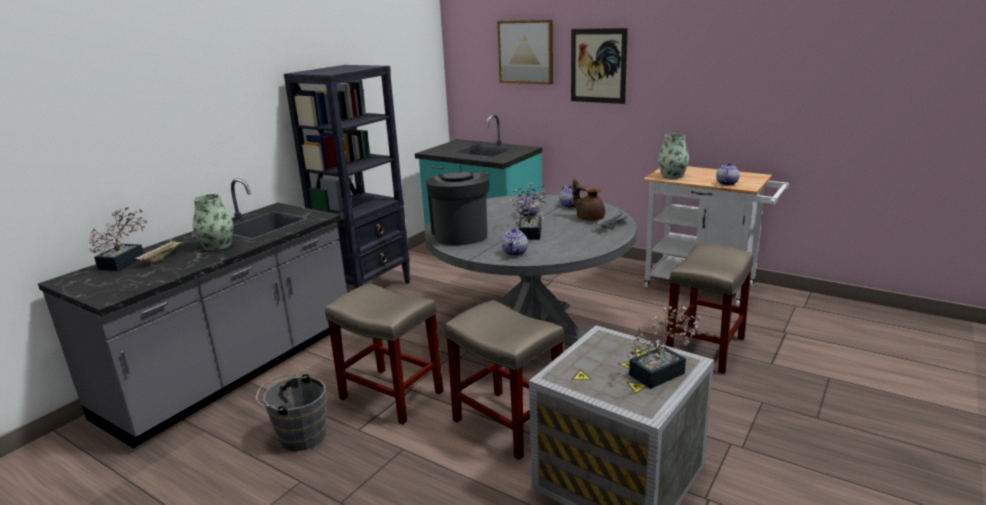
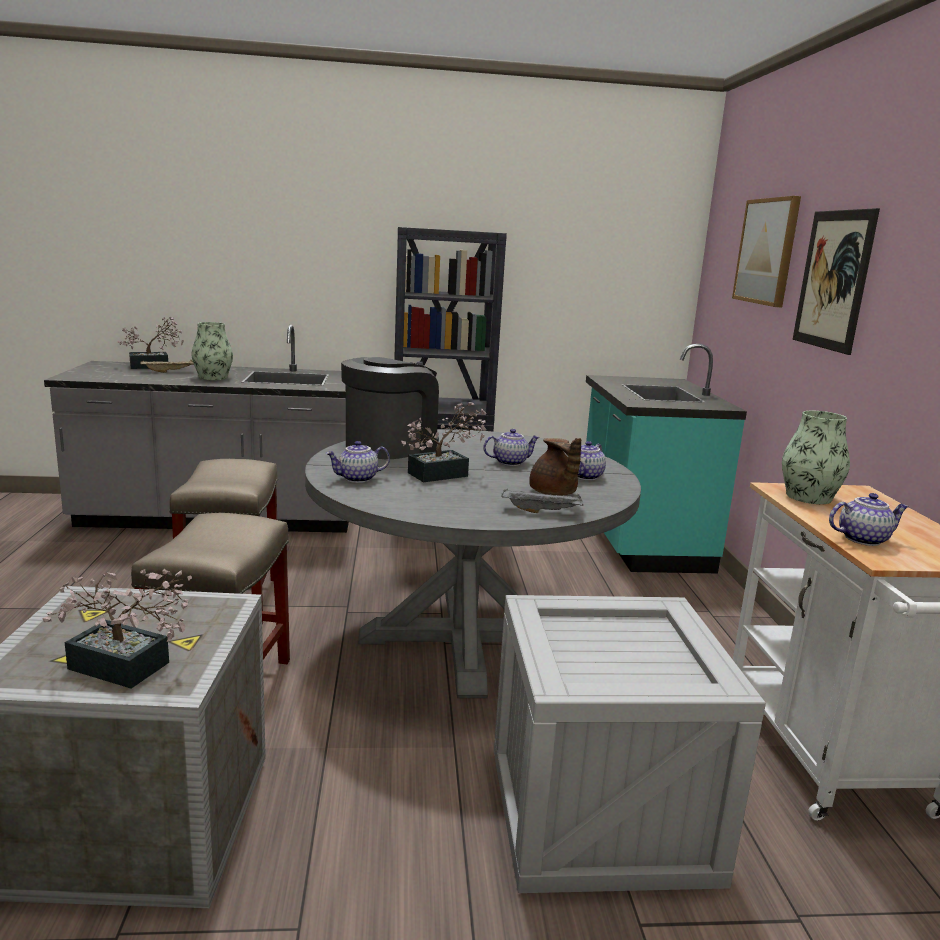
camera: 50 degrees right, 5 degrees down
(299, 435) = (126, 581): grey bucket -> none
(589, 218) = (553, 493): brown teapot -> brown teapot turned 150 degrees clockwise
(705, 348) = (597, 815): beige stool -> crate

